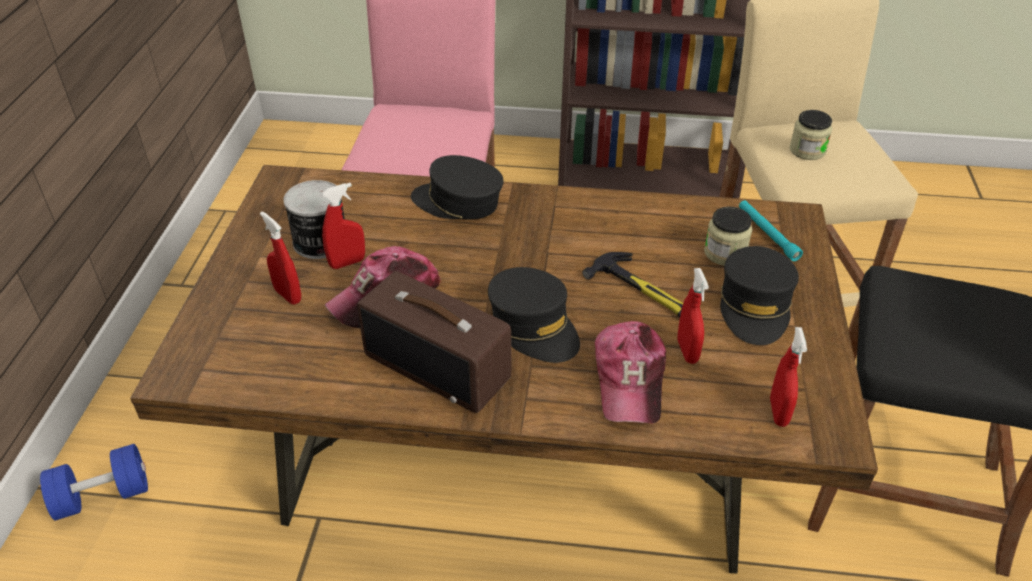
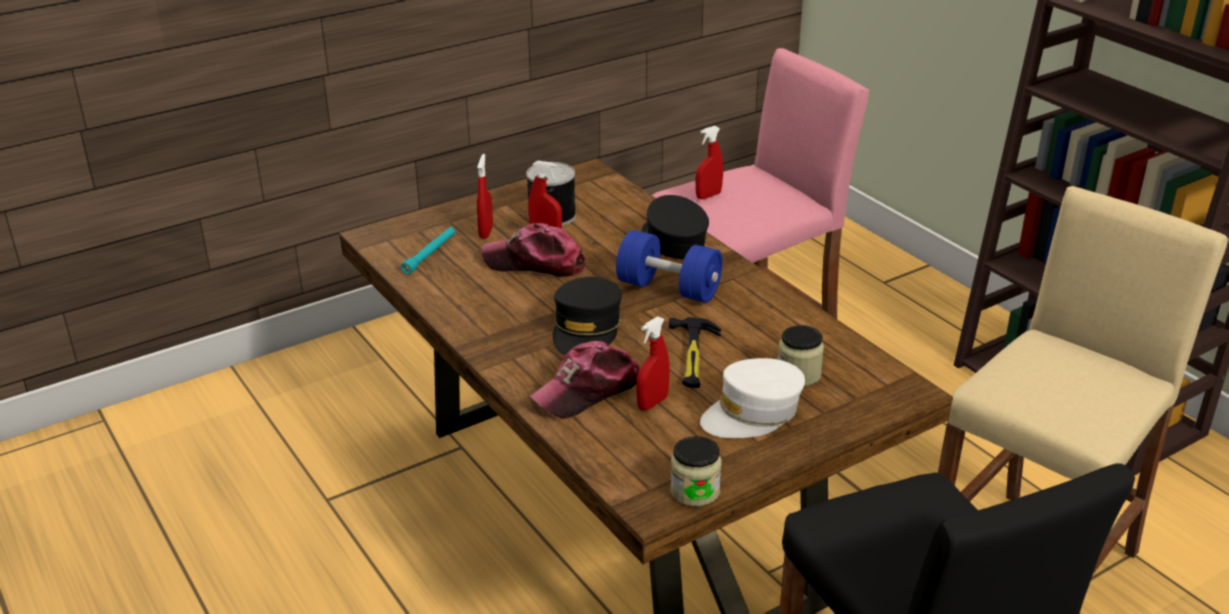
camera: 50 degrees right, 10 degrees down
(103, 496) = (375, 352): blue dumbbell -> blue dumbbell (669, 288)
(439, 366) = (497, 313): radio -> none
(755, 306) = (752, 413): black cap -> white cap
(767, 234) = (858, 384): turquoise flashlight -> turquoise flashlight (430, 254)
(778, 412) = (642, 469): red spray bottle -> red spray bottle (708, 196)
(807, 150) = (1046, 369): jar -> jar (695, 491)

